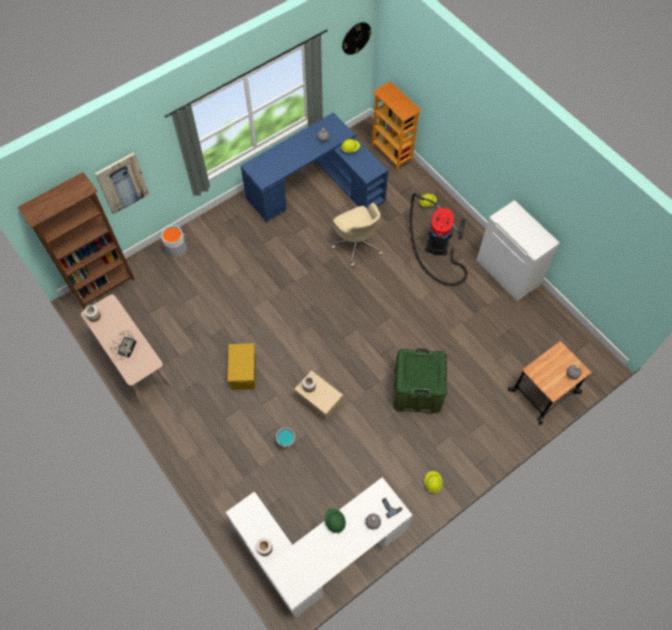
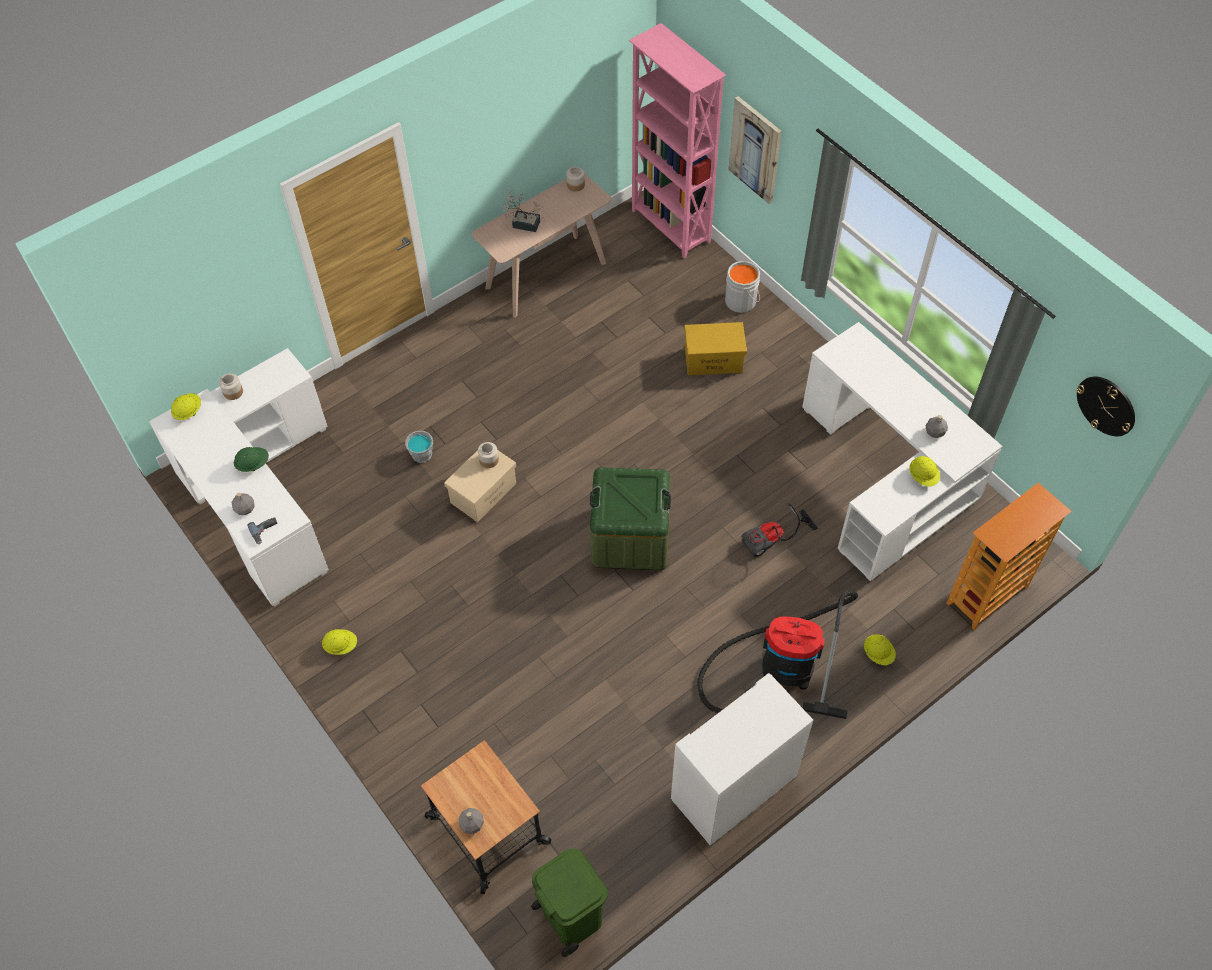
camera: 90 degrees right, 5 degrees down
(104, 286) = (670, 227): brown bookcase -> pink bookcase
(243, 372) = (533, 397): yellow storage box -> yellow storage box (712, 360)
(284, 578) = (188, 411): none -> yellow hard hat
(316, 187) = (888, 477): blue desk -> white desk
(357, 244) = (774, 540): beige office chair -> vacuum cleaner
(417, 390) = (497, 628): green storage box -> green storage box (630, 537)
(585, 350) = (571, 916): none -> green trash can

